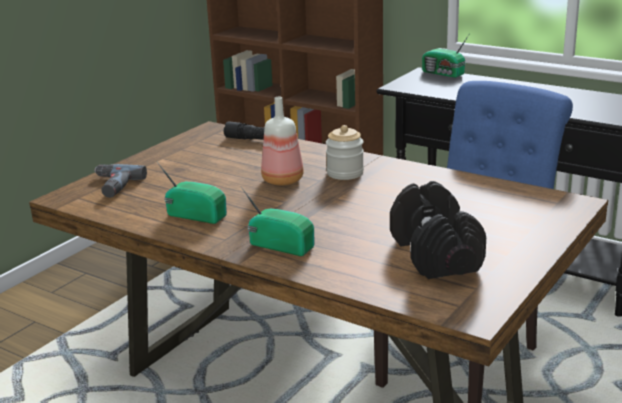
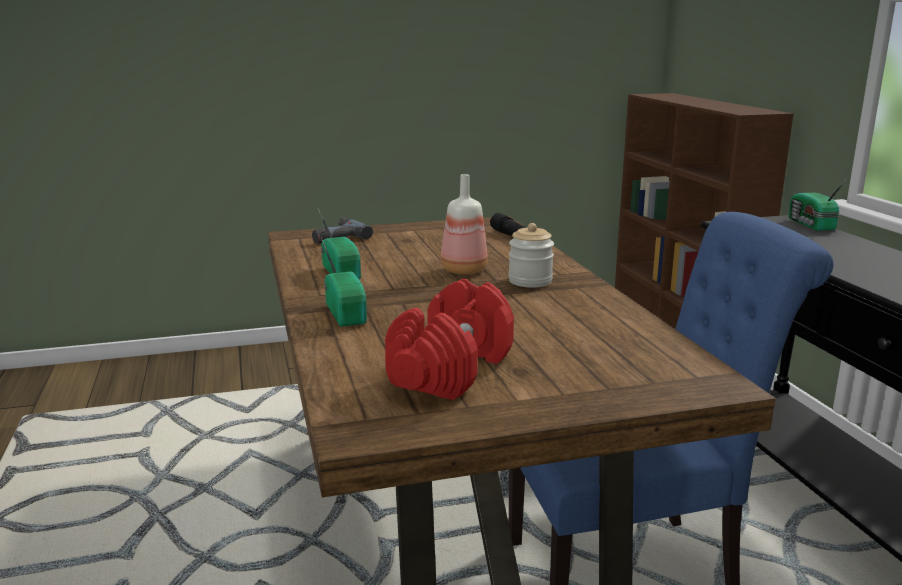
camera: 40 degrees right, 5 degrees down
(434, 254) = (450, 369): black dumbbell -> red dumbbell

